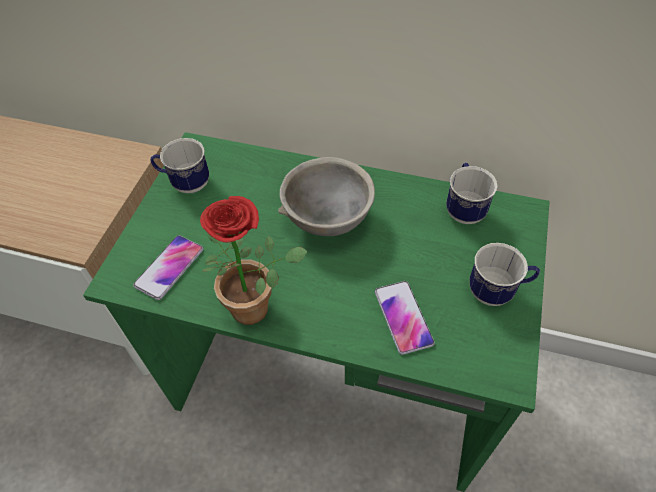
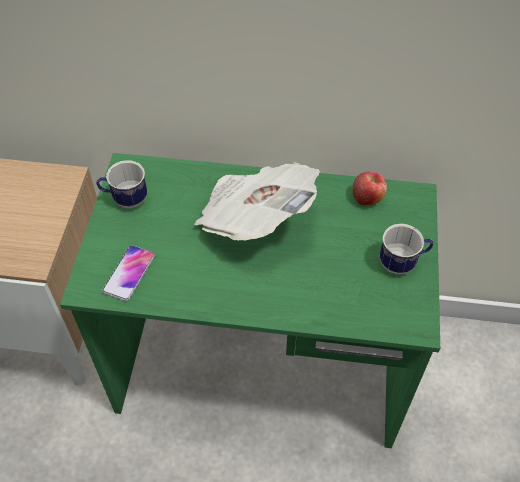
camera: 10 degrees left, 0 degrees up
(258, 306) = (212, 296): potted plant -> none
(326, 219) = (255, 218): grey bowl -> newspaper
(403, 317) = (331, 291): phone -> none
(463, 208) = (367, 198): mug -> apple

